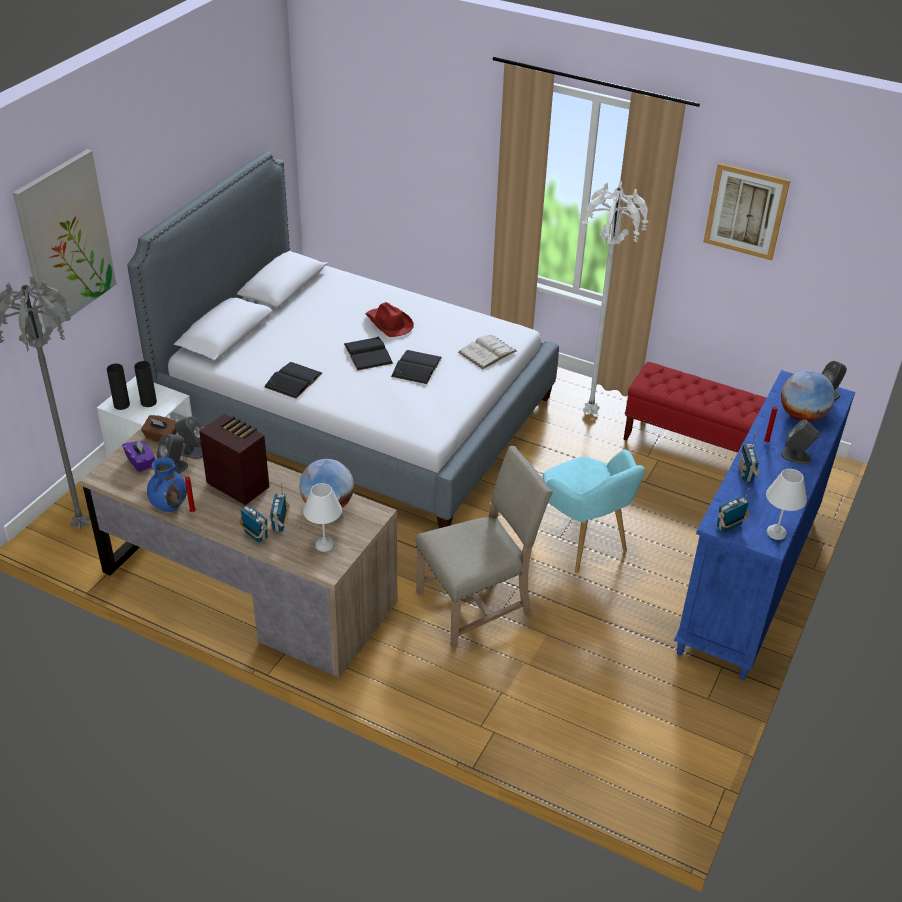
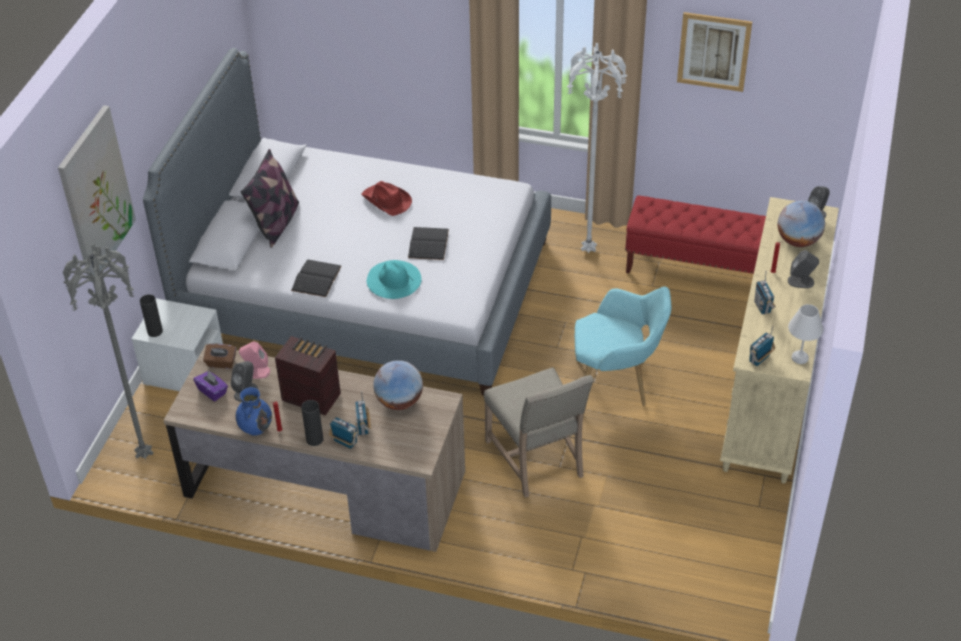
camera: 10 degrees left, 5 degrees up
(148, 402) = (180, 324): black vase -> black vase (314, 439)
(192, 451) = (256, 371): grey speaker -> pink speaker
(274, 326) = (276, 223): none -> pillow
(324, 545) = (409, 440): white table lamp -> none
(368, 353) = (377, 237): black book -> none
(369, 393) = (393, 279): none -> turquoise hat
(478, 604) = (538, 459): beige chair -> beige chair turned 105 degrees clockwise
(487, 352) = (489, 215): white book -> none
(583, 545) = (616, 385): turquoise armchair -> turquoise armchair turned 45 degrees counterclockwise
(748, 582) = (769, 392): blue dresser -> beige dresser

